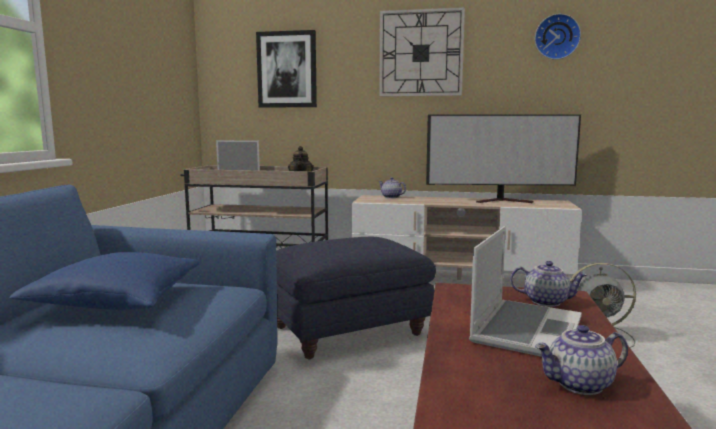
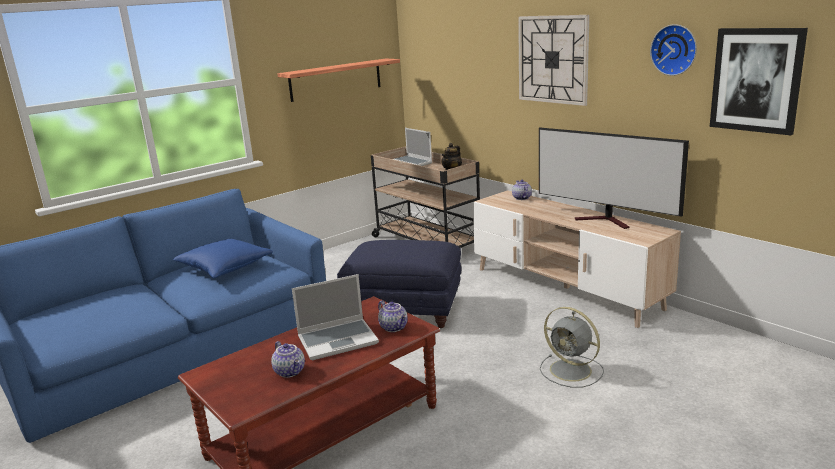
camera: 40 degrees right, 10 degrees up
(145, 68) = (336, 79): none -> shelf
(287, 69) = (455, 67): picture -> picture (756, 80)
(580, 385) = (290, 371): teapot -> teapot turned 150 degrees counterclockwise

